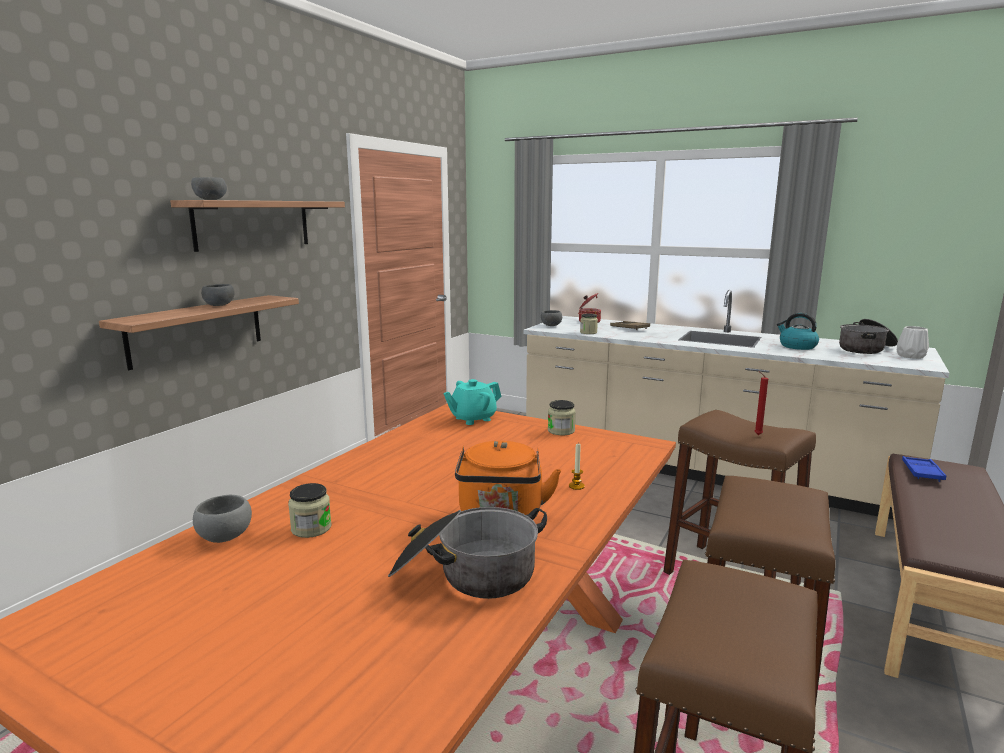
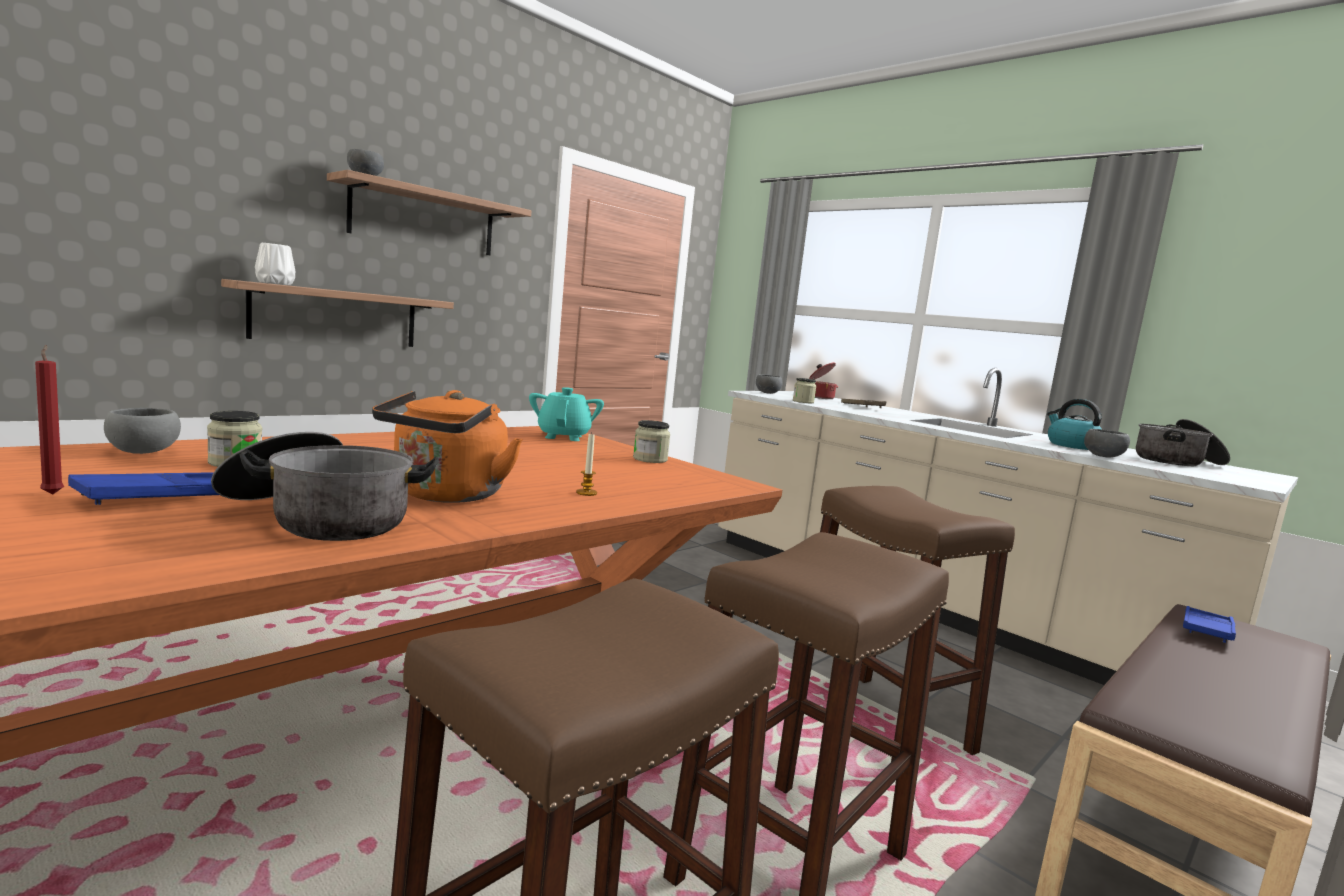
camera: 15 degrees right, 5 degrees down
(220, 305) = (361, 292): grey bowl -> grey bowl (1103, 456)
(334, 586) = (166, 497): none -> blue tray
(472, 419) = (564, 437): turquoise teapot -> turquoise teapot turned 105 degrees clockwise
(756, 434) = (920, 512): red candle -> red candle (53, 493)
(911, 356) = (1243, 475): white vase -> white vase (275, 283)

